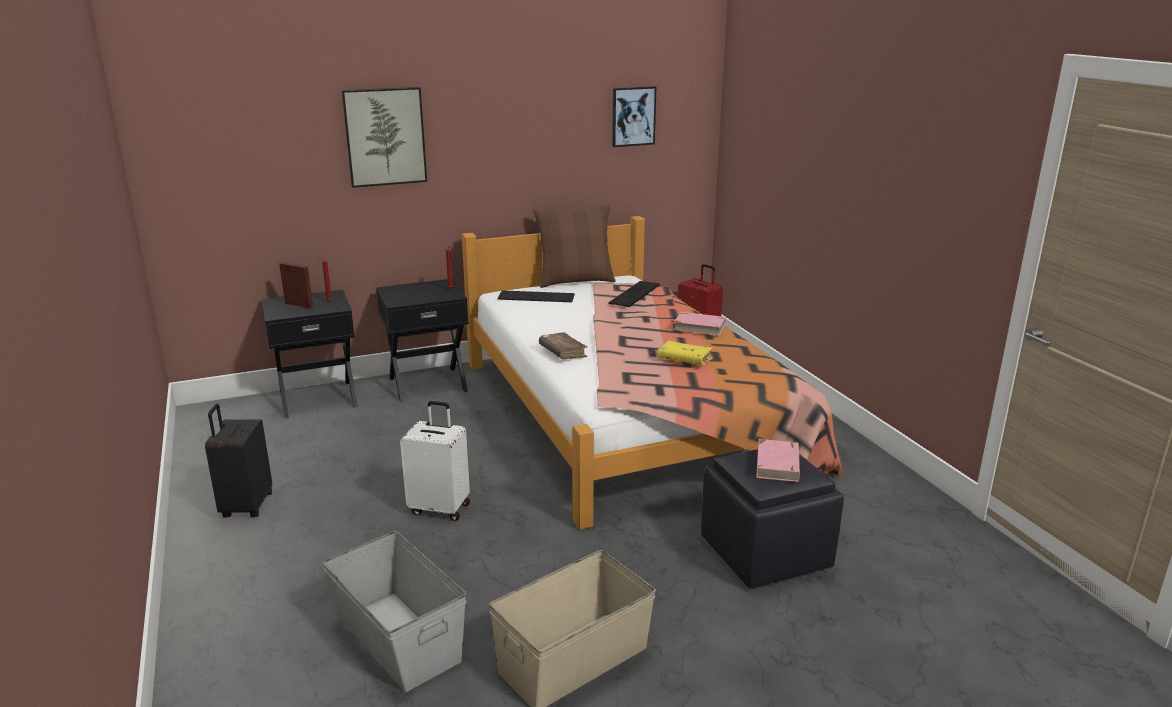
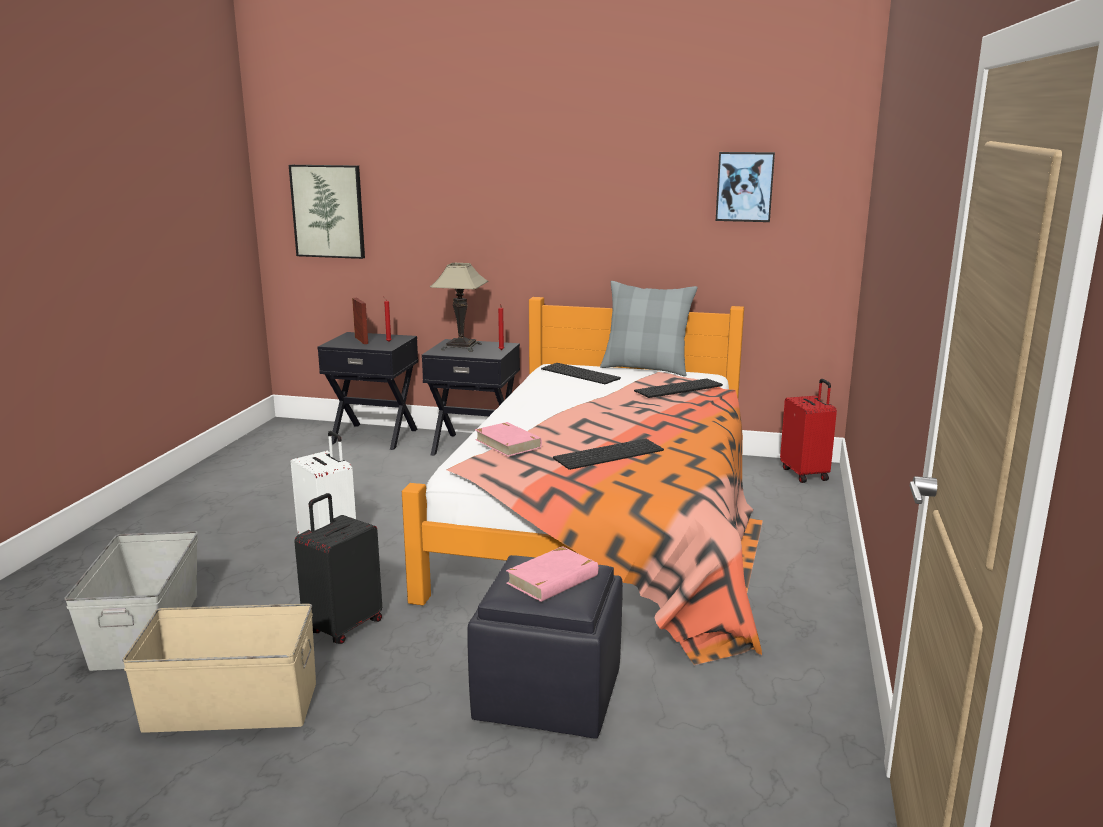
camera: 35 degrees right, 5 degrees down
(246, 506) = (207, 498): black suitcase -> black suitcase (343, 626)
(385, 136) = (465, 188): picture -> picture (328, 211)
(409, 292) = (461, 347): none -> table lamp
(562, 352) = (510, 421): brown book -> none
(575, 281) = (646, 368): brown pillow -> grey pillow
(684, 360) = (608, 453): yellow book -> keyboard
(699, 327) = (684, 429): pink book -> pink book (508, 443)

